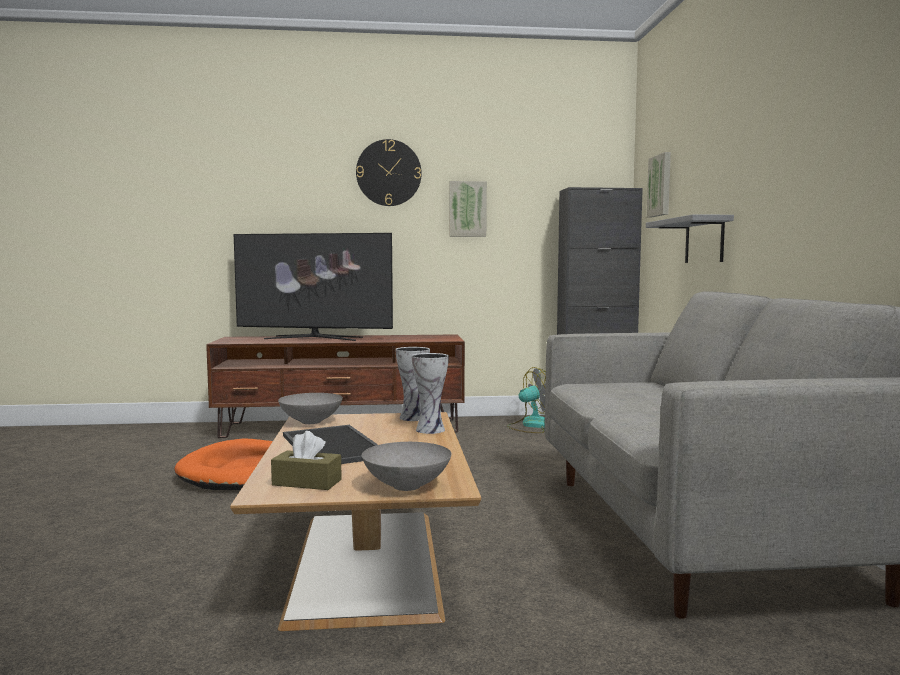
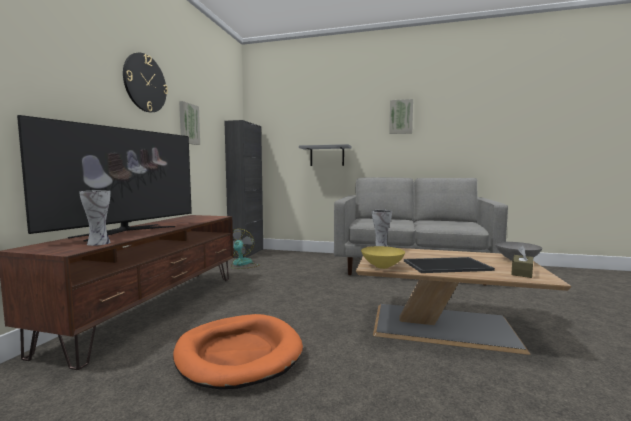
camera: 70 degrees left, 0 degrees up
(312, 422) = (383, 266): grey bowl -> yellow bowl
(431, 429) = (410, 250): vase -> vase (98, 243)
(661, 185) = (280, 127): picture -> picture (401, 117)

